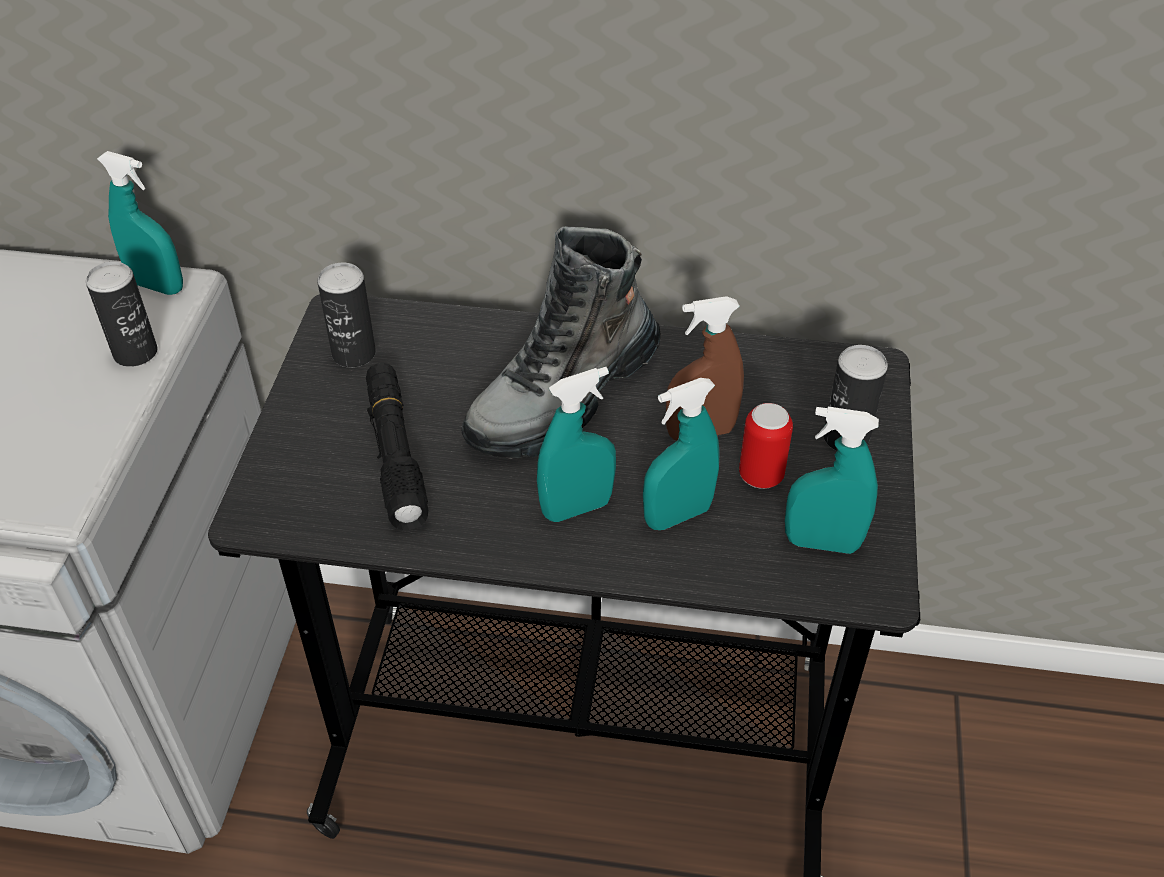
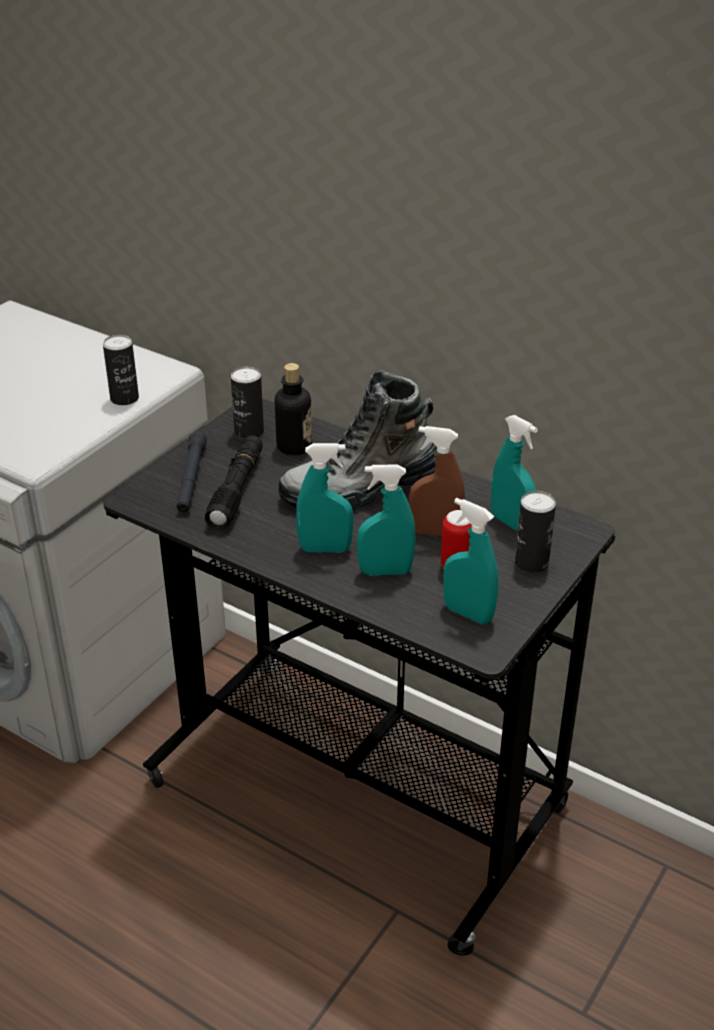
camera: 25 degrees right, 10 degrees down
(157, 286) = (159, 367): turquoise spray bottle -> turquoise spray bottle (510, 522)
(319, 457) = (191, 479): none -> black flashlight
(431, 358) = (294, 447): none -> bottle

